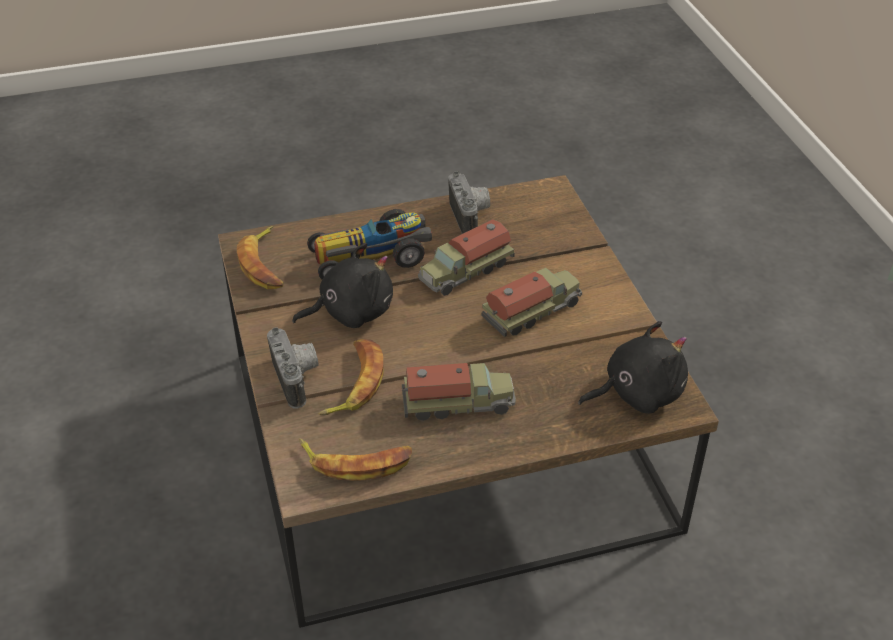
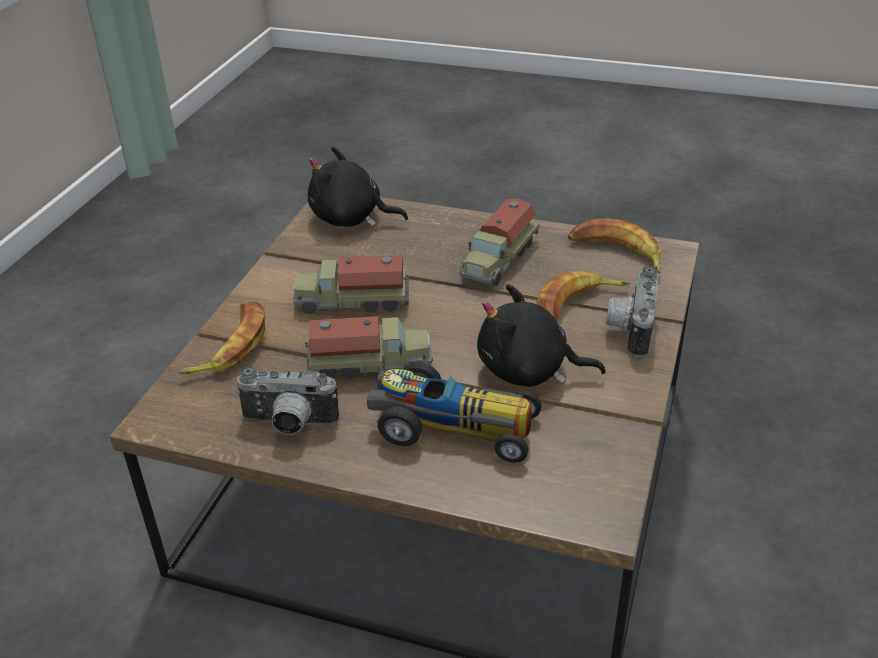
camera: 145 degrees left, 5 degrees down
(265, 264) = (592, 472): banana -> banana (230, 345)
(458, 403) = (498, 260): toy truck -> toy truck turned 90 degrees counterclockwise
(471, 217) = (288, 425): camera -> camera turned 105 degrees counterclockwise

